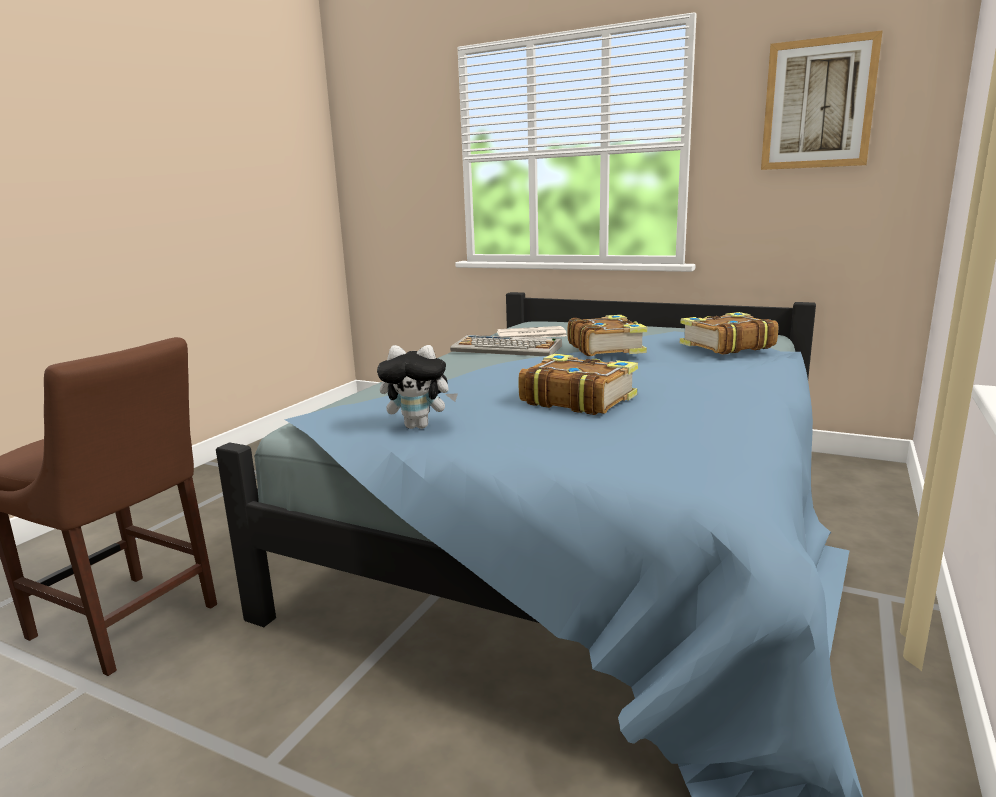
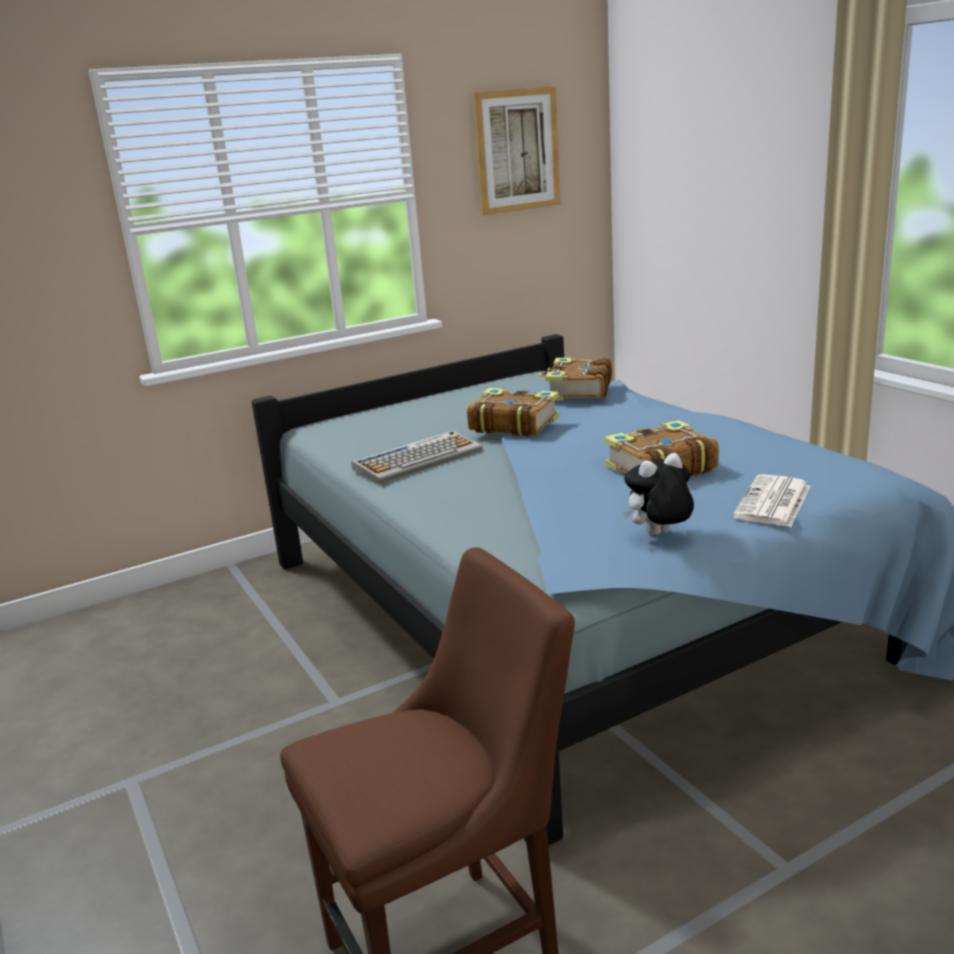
camera: 55 degrees left, 5 degrees up
(419, 426) = (659, 535): plush toy -> plush toy turned 150 degrees counterclockwise
(530, 334) = (377, 439): newspaper -> newspaper (773, 503)

